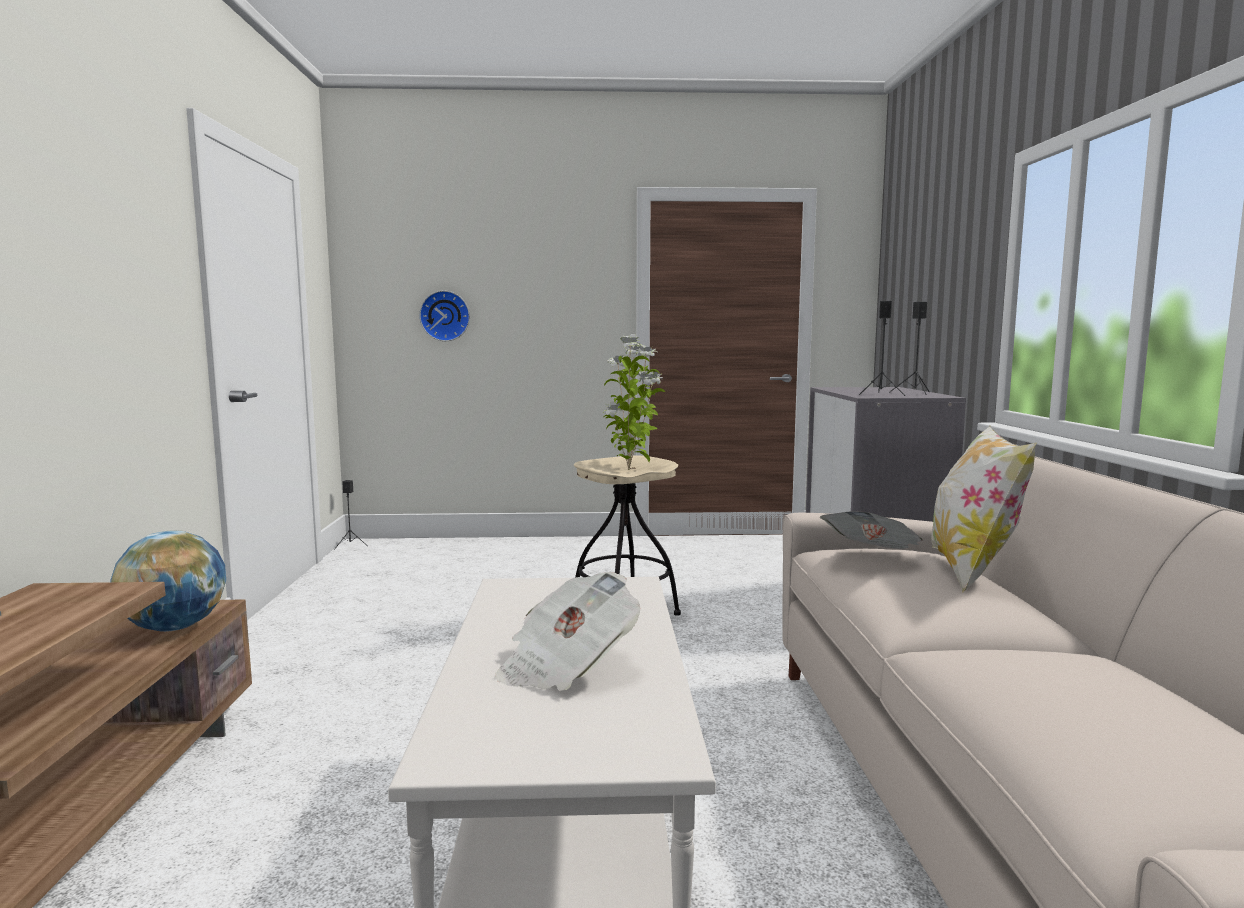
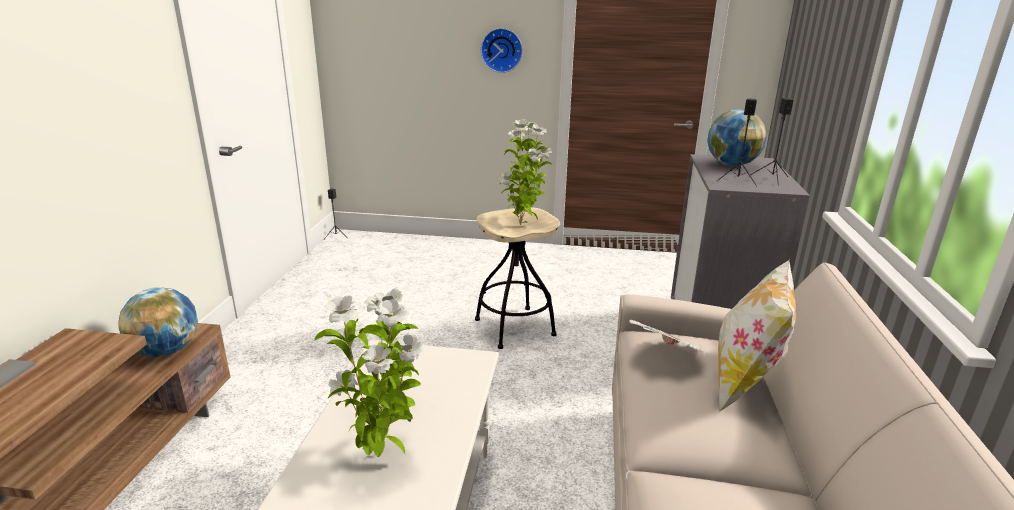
camera: 10 degrees right, 15 degrees up
(445, 316) = (403, 59): wall clock -> wall clock (502, 50)
(566, 666) = (383, 455): newspaper -> potted plant
(862, 389) = (731, 165): none -> globe

